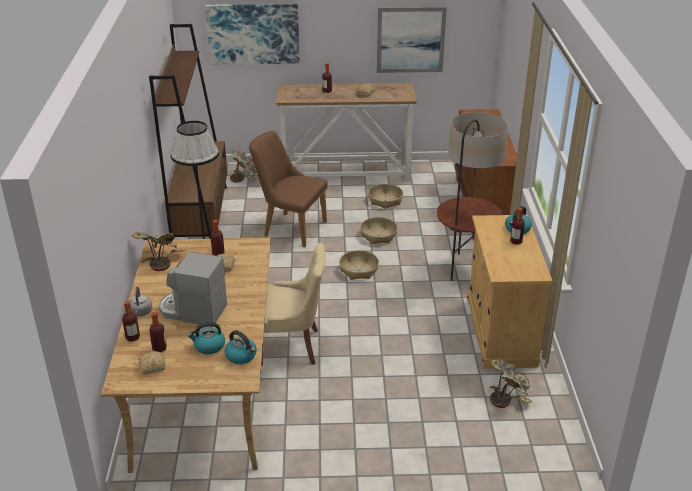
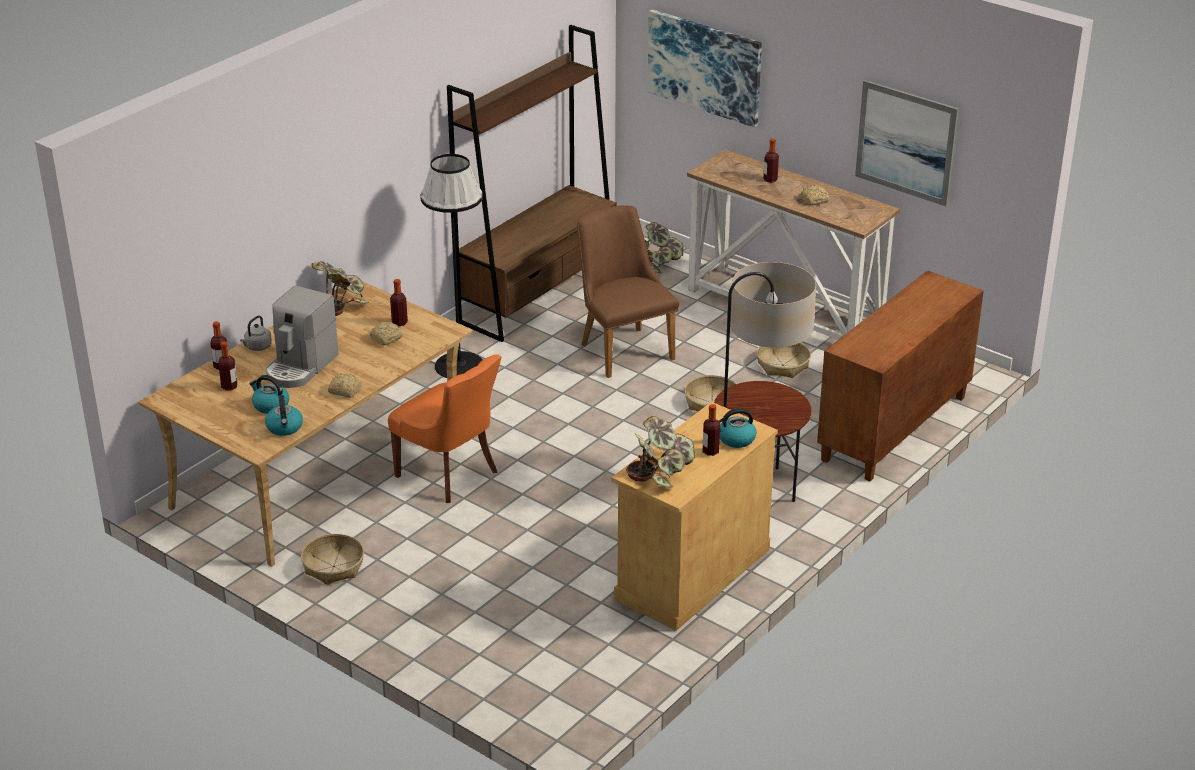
camera: 40 degrees right, 0 degrees up
(151, 367) = (202, 399): bread -> bread (344, 390)
(192, 311) = (301, 367): coffee machine -> coffee machine turned 120 degrees counterclockwise
(291, 346) = (449, 474): beige chair -> orange chair
(359, 270) = (631, 431): basket -> basket (334, 566)
(508, 393) = (601, 636): potted plant -> potted plant (660, 472)

